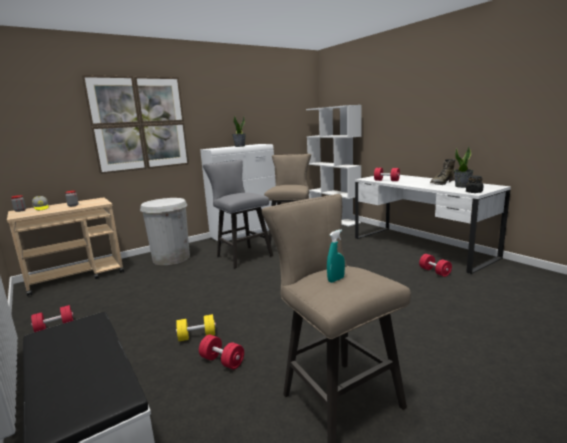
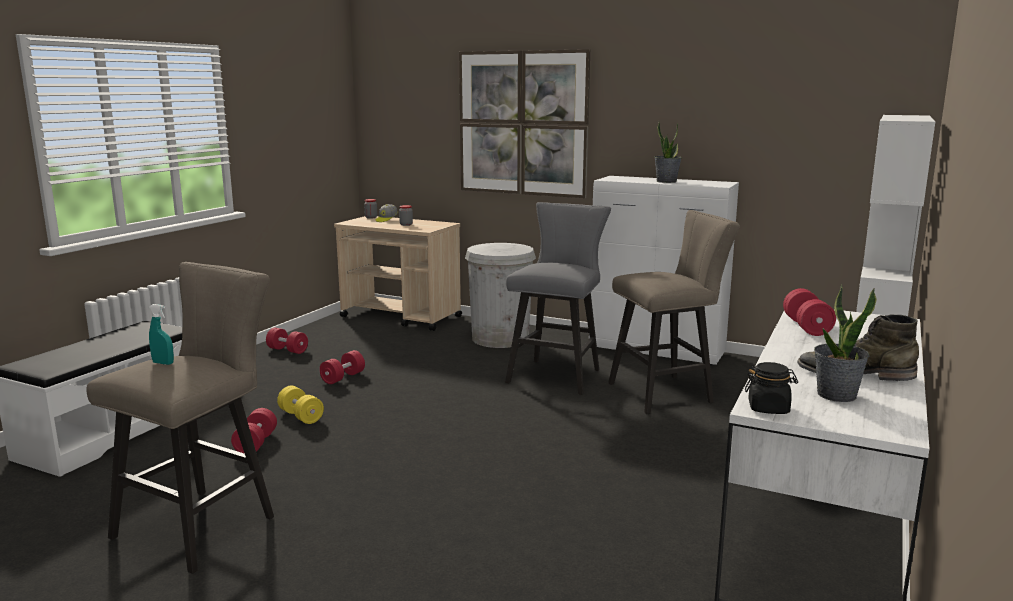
camera: 60 degrees right, 0 degrees up
(434, 272) = (675, 558): red dumbbell -> red dumbbell (343, 377)

